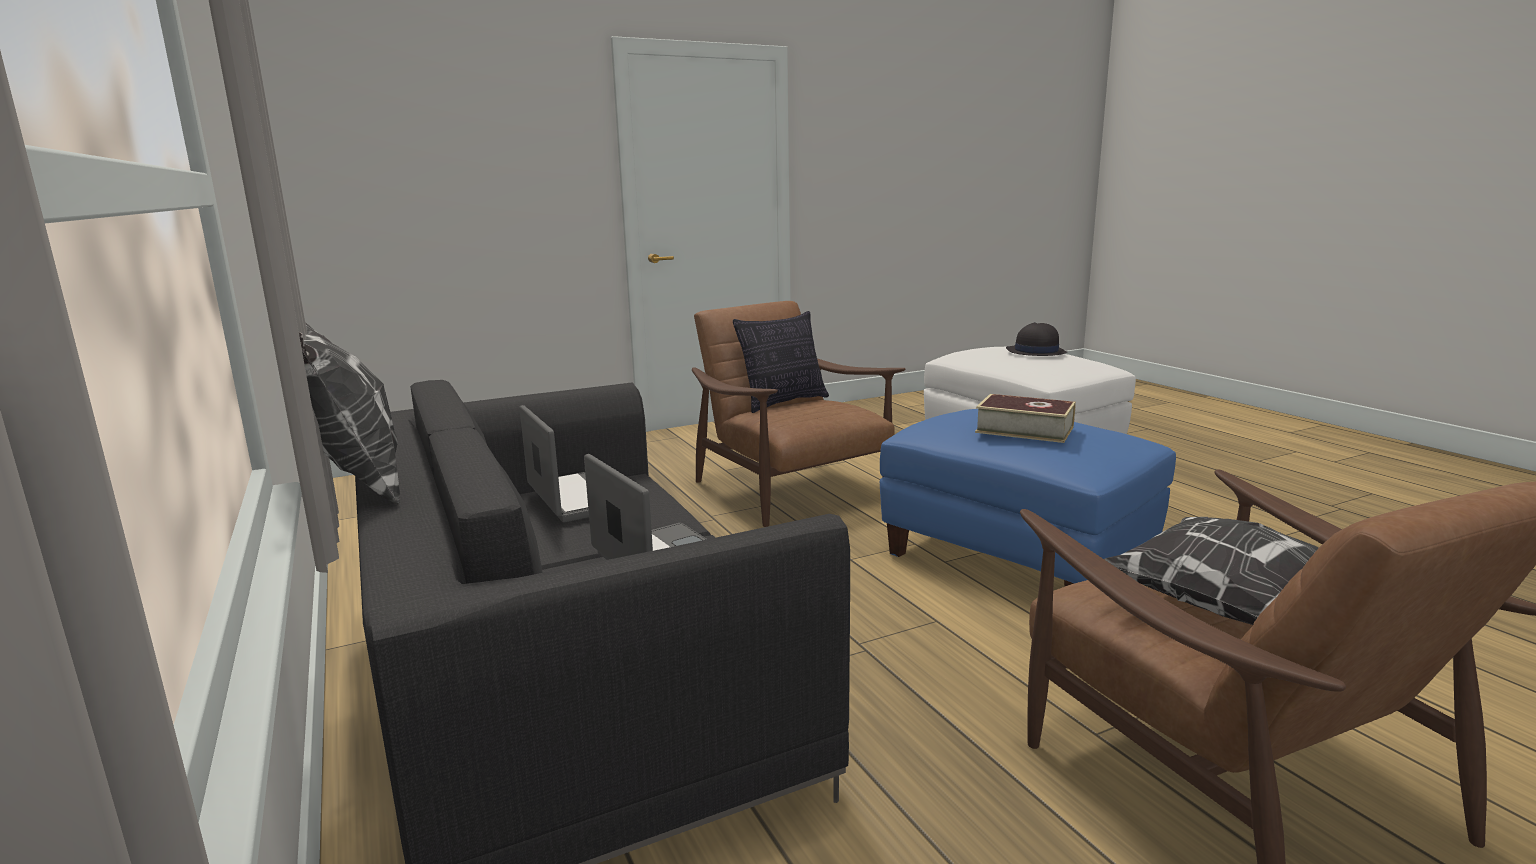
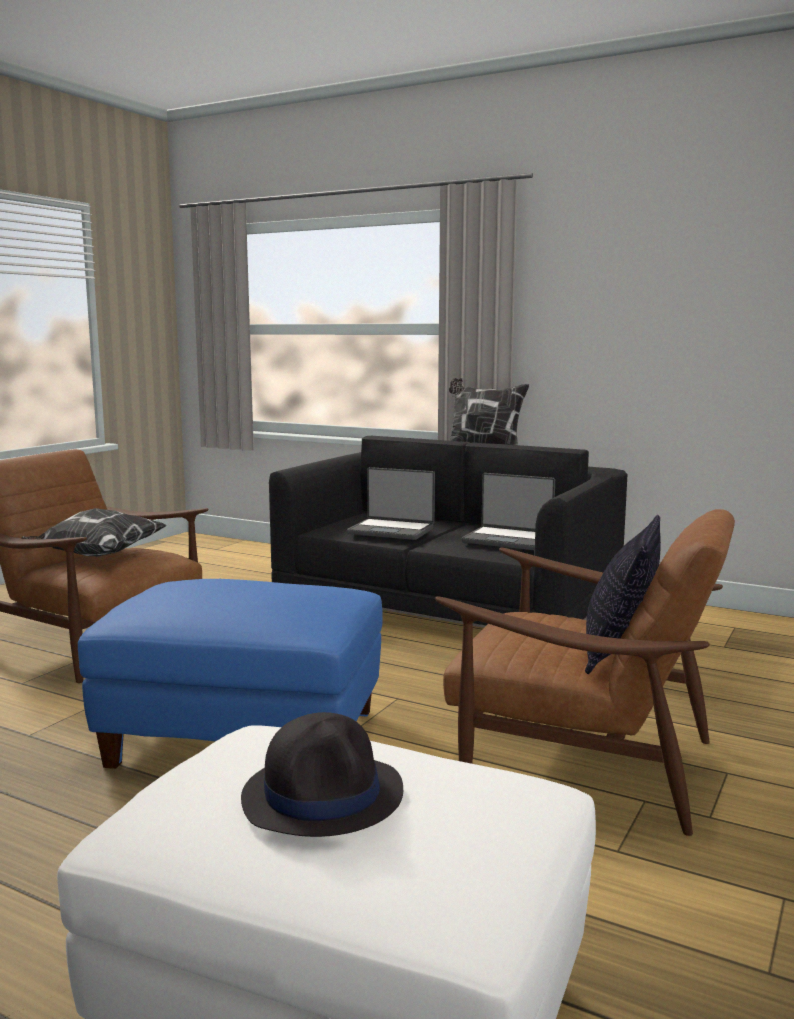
camera: 145 degrees right, 5 degrees down
(1024, 430) = (238, 585): book -> none

